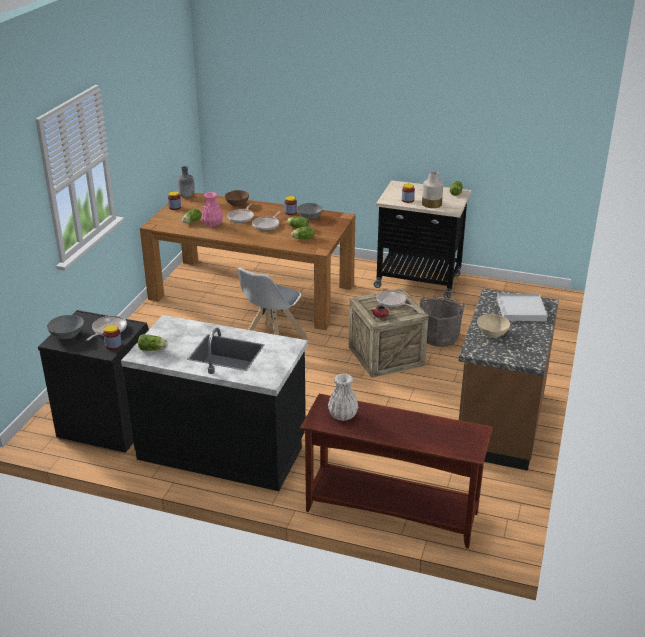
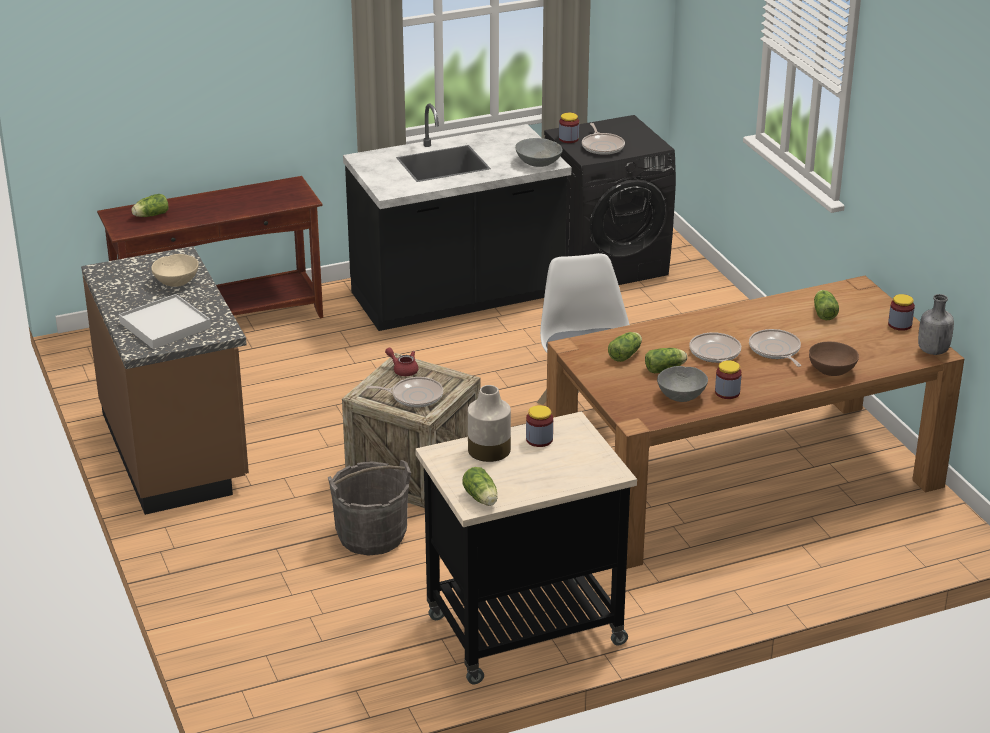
camera: 140 degrees right, 0 degrees up
(67, 334) = (630, 130): grey bowl -> grey bowl (537, 163)
(153, 349) = (515, 140): lettuce -> lettuce (150, 215)
(212, 224) = (789, 322): pink vase -> none
(343, 415) = (272, 196): white vase -> none

